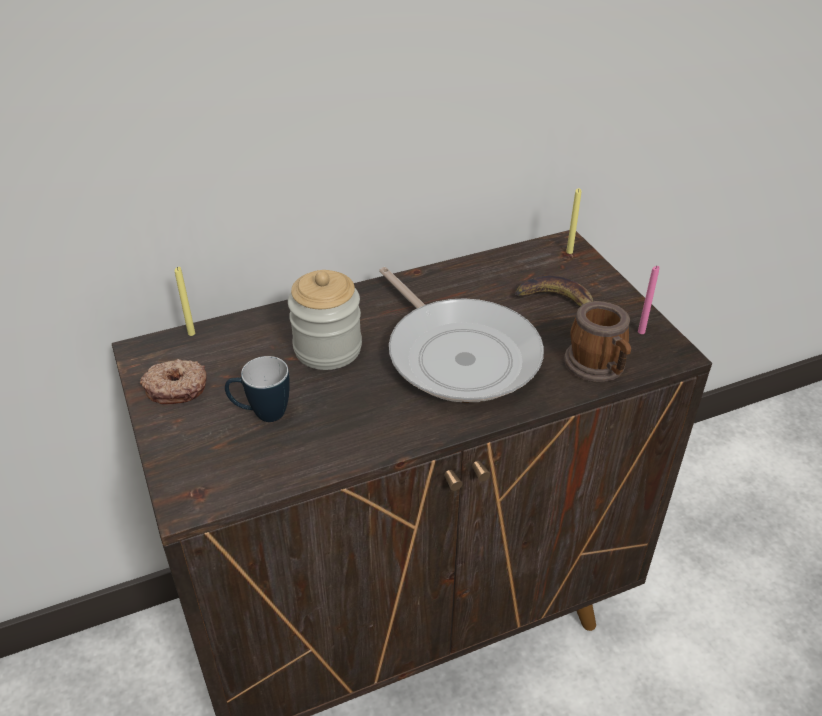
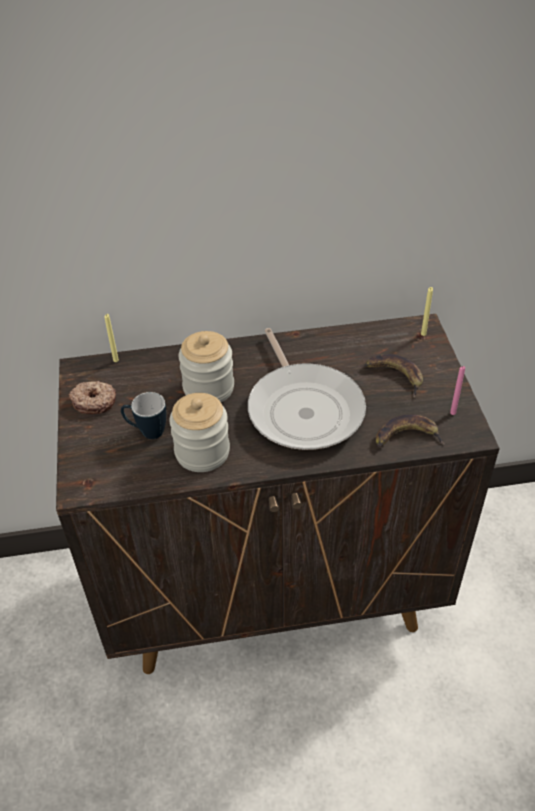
camera: 15 degrees right, 5 degrees up
(346, 427) = (202, 452): none -> jar
(598, 367) = (406, 437): mug -> banana

